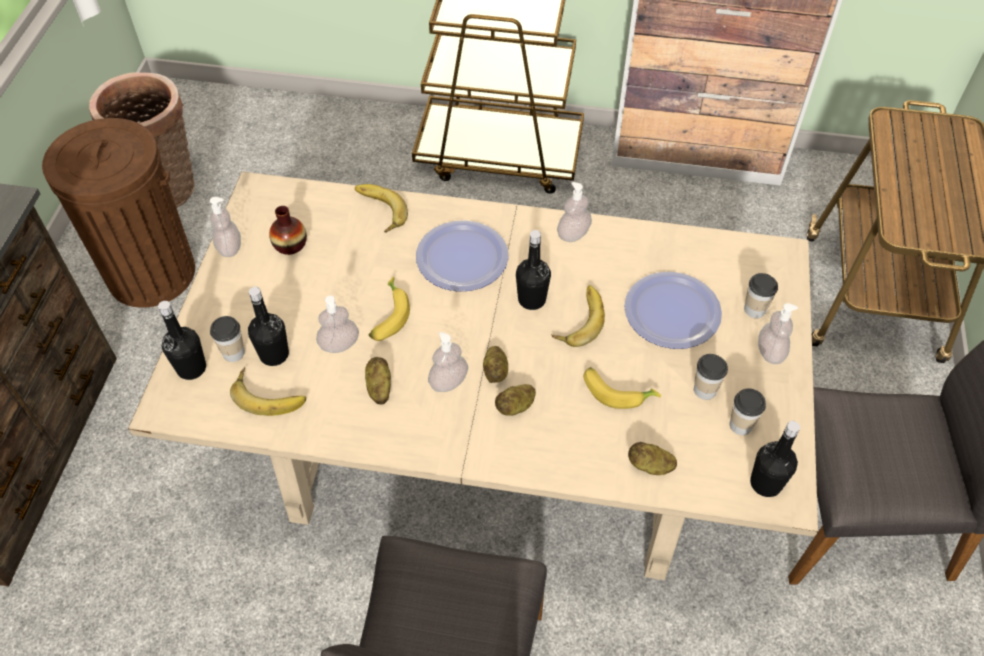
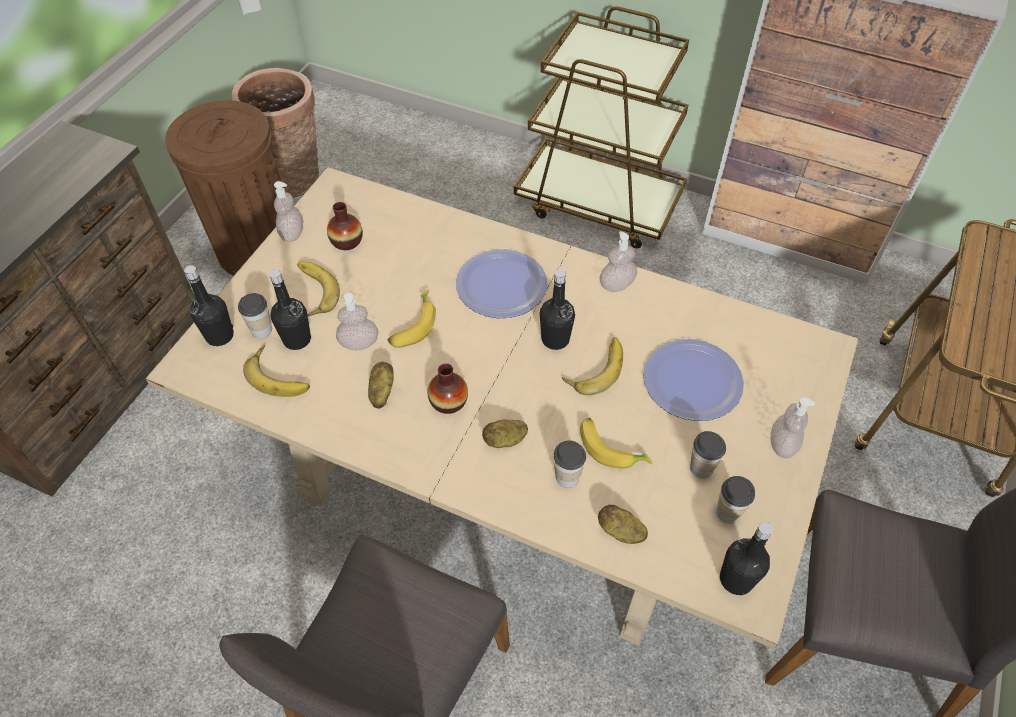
camera: 15 degrees right, 0 degrees up
(378, 211) = (437, 226): banana -> banana (312, 292)
(448, 382) = (448, 401): soap dispenser -> vase
(496, 371) = (497, 401): potato -> none
(754, 309) = (779, 397): cup -> cup (567, 477)

